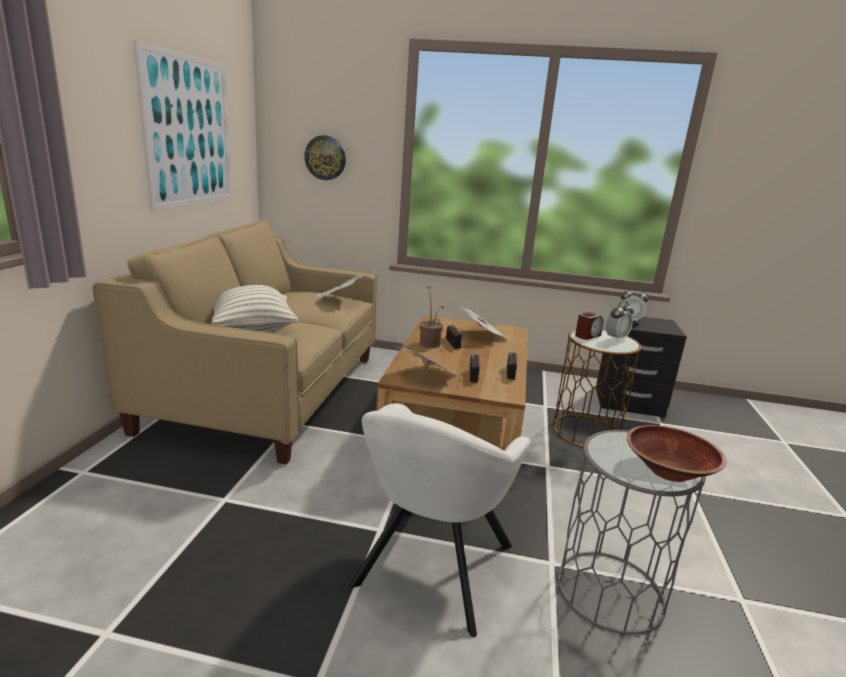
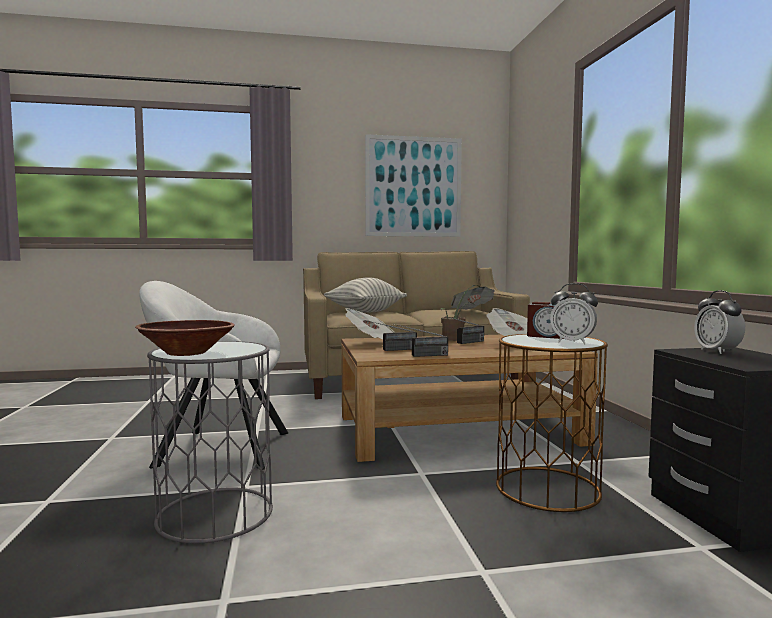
camera: 70 degrees right, 15 degrees down
(325, 158) = (533, 195): wall clock -> none

